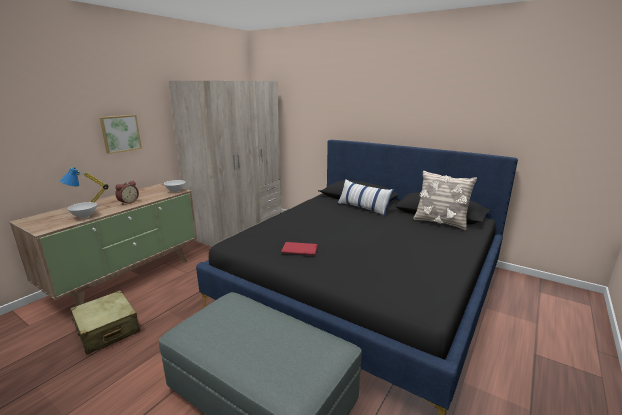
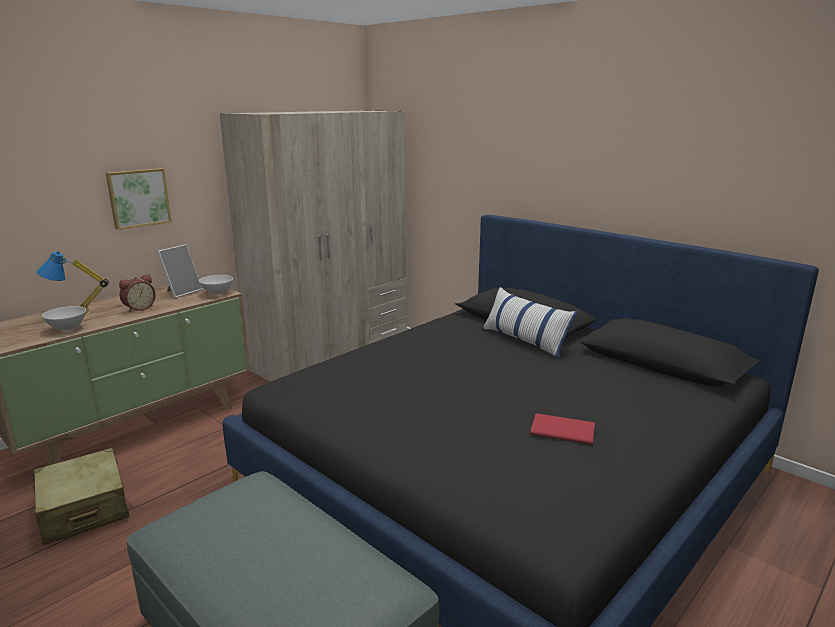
camera: 10 degrees right, 0 degrees up
(152, 192) = (182, 292): none -> picture frame
(299, 249) = (381, 408): red book -> red book (561, 429)
(440, 223) = (656, 379): beige pillow -> none

